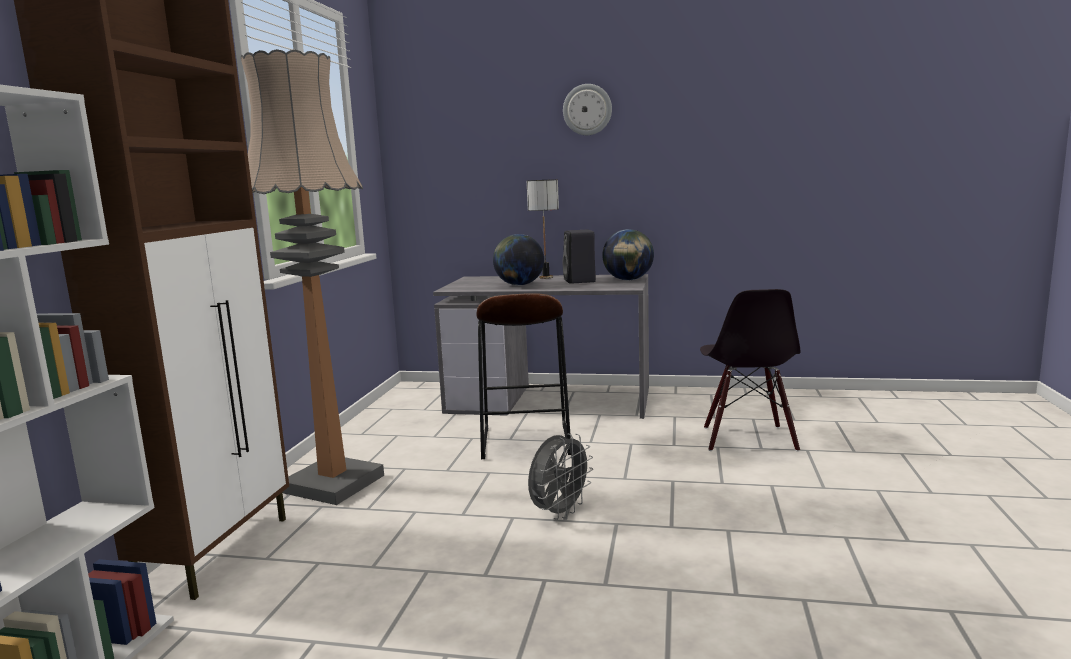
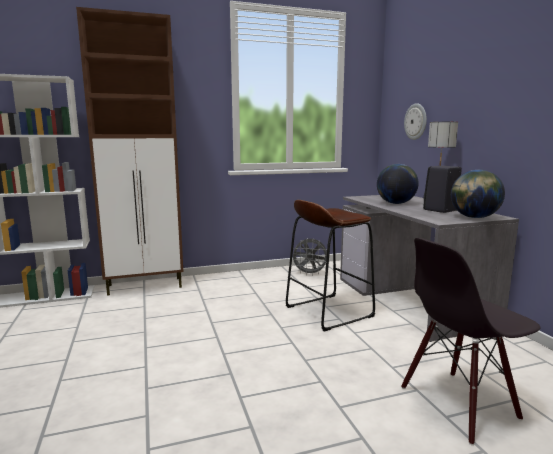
camera: 60 degrees right, 0 degrees up
(333, 483) = (224, 284): floor lamp -> none
(560, 512) = (233, 349): grey fan -> grey fan (310, 274)
(587, 109) = (495, 56): wall clock -> wall clock (416, 121)

